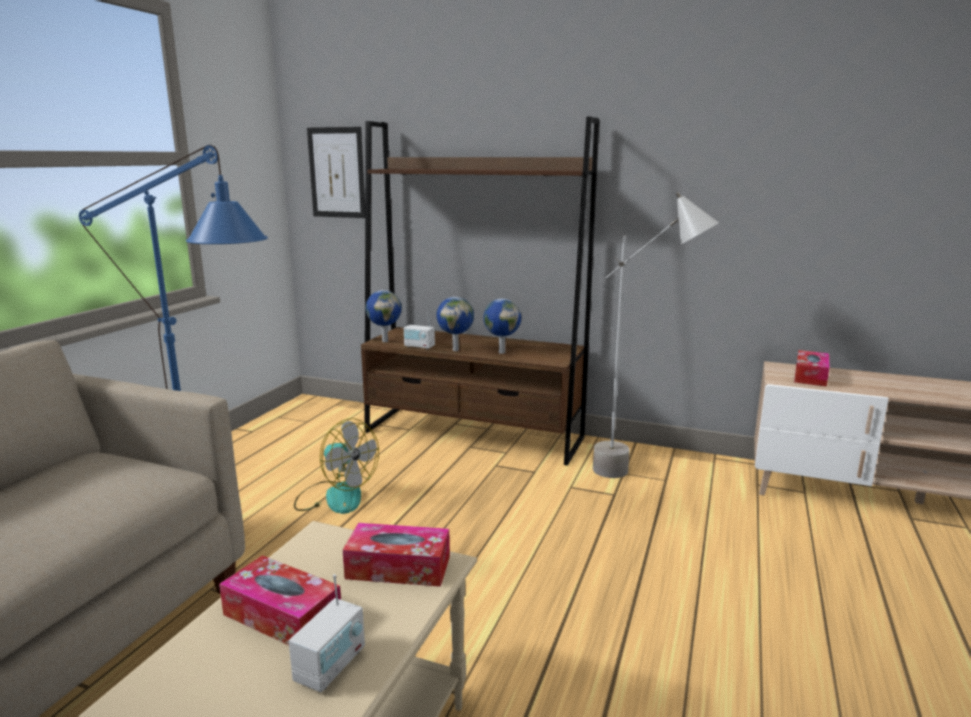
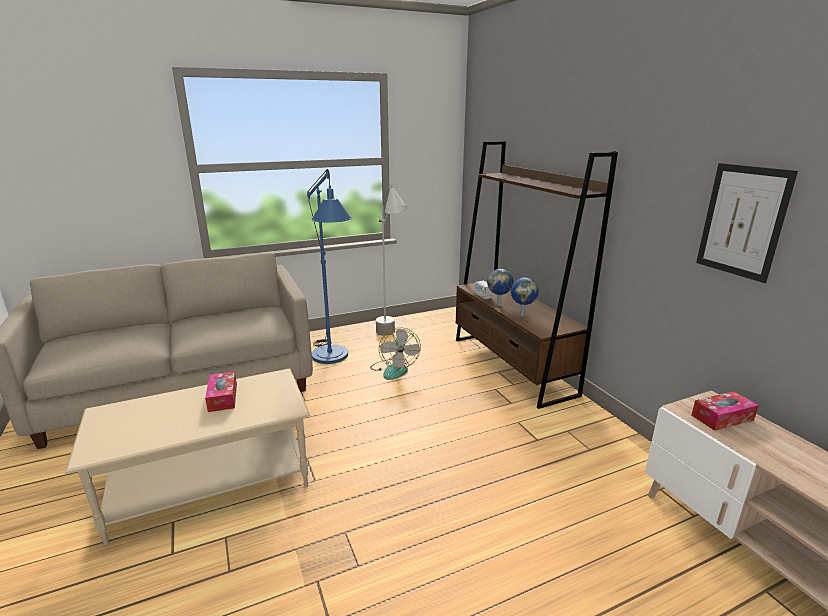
camera: 45 degrees right, 5 degrees up
(331, 665) = (205, 421): radio -> none
(337, 173) = (483, 171): picture -> picture (742, 221)
(385, 341) = (472, 287): globe -> none
(398, 567) = (278, 401): tissue box -> none
(640, 475) = (577, 437): grey floor lamp -> grey floor lamp (391, 337)

